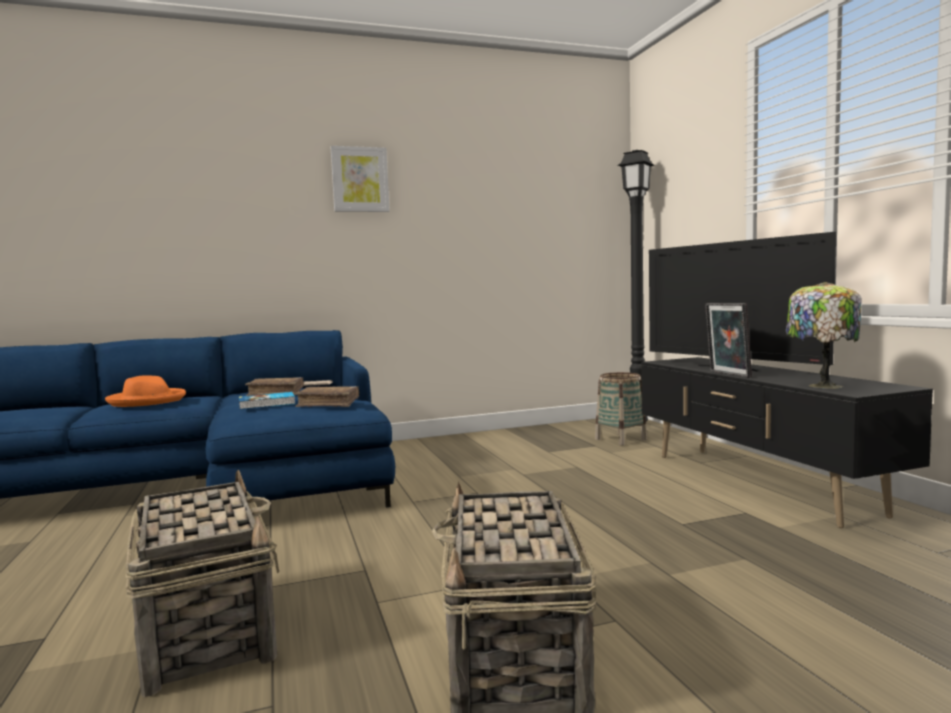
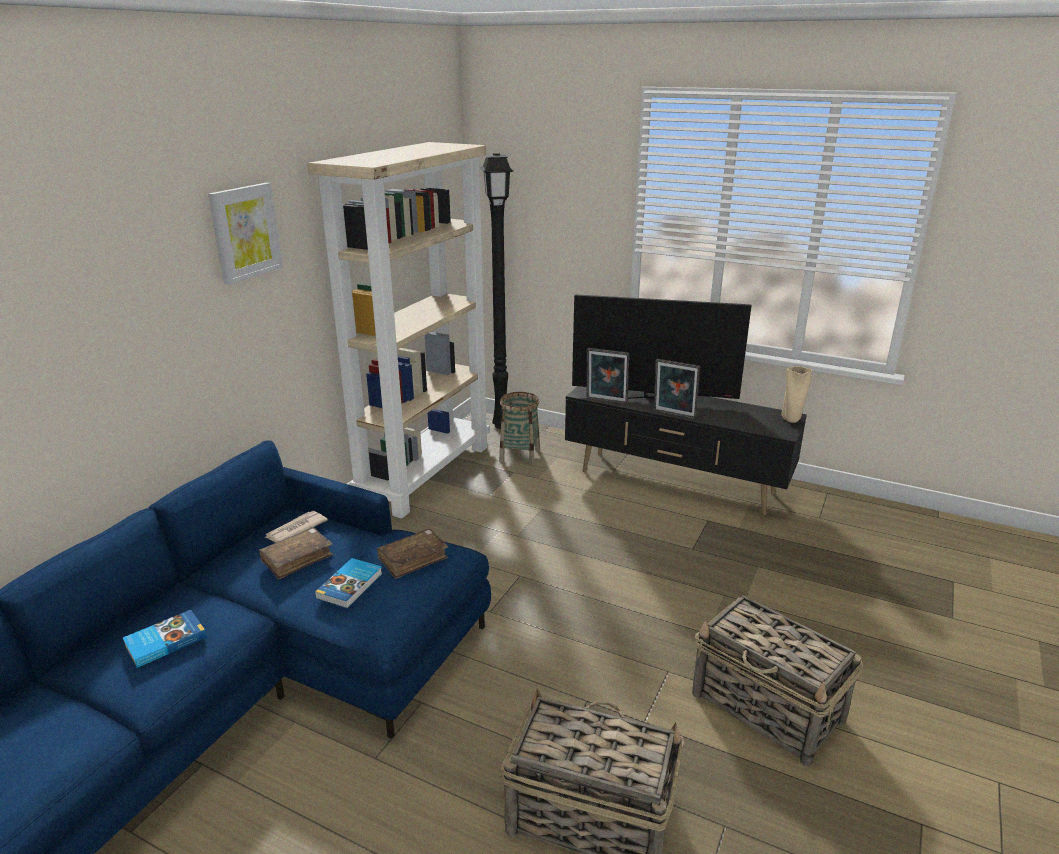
camera: 45 degrees left, 20 degrees up
(147, 401) = (165, 641): orange hat -> book
(523, 434) = (425, 473): none -> beige bookcase
(672, 365) = (606, 401): none -> picture frame
(822, 386) = (755, 425): table lamp -> none
(891, 388) = (791, 420): none -> beige vase

